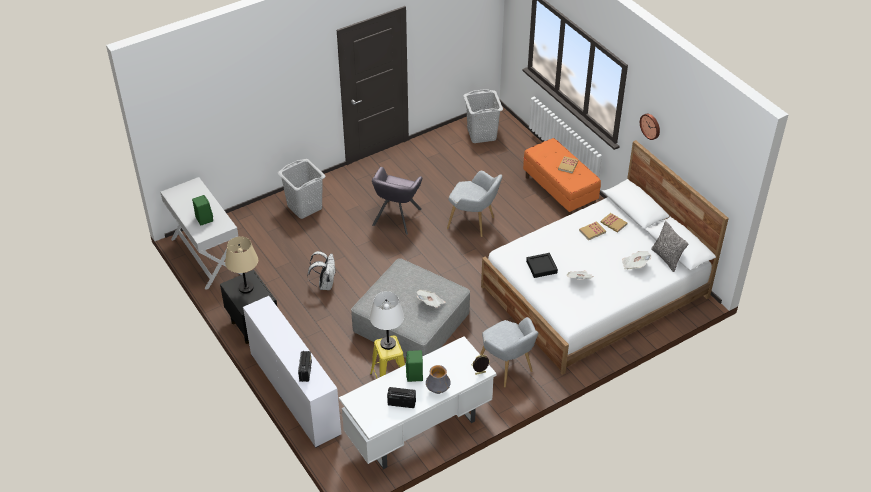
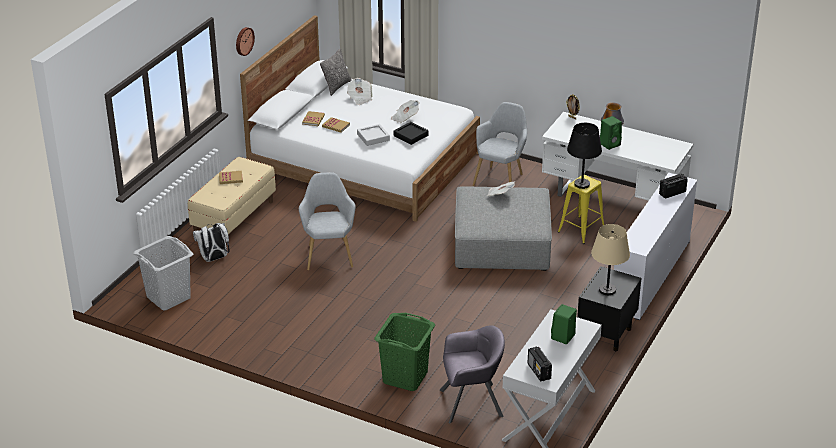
camera: 120 degrees left, 10 degrees down
(305, 207) = (404, 377): grey laundry basket -> green laundry basket
(325, 284) = (505, 313): white backpack -> white backpack (214, 258)
(387, 344) = (582, 184): white table lamp -> black table lamp
(396, 217) = (363, 306): grey armchair -> grey armchair (472, 403)
(401, 403) = (644, 141): radio -> radio (539, 371)
(554, 243) = (373, 137): none -> grey tray
(560, 192) = (234, 218): orange bench -> beige bench

